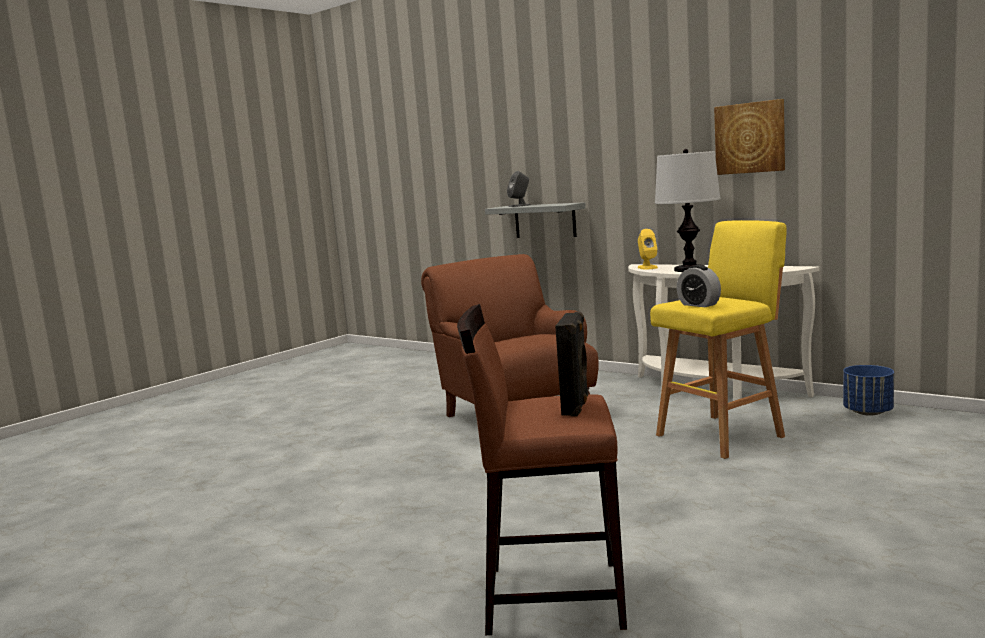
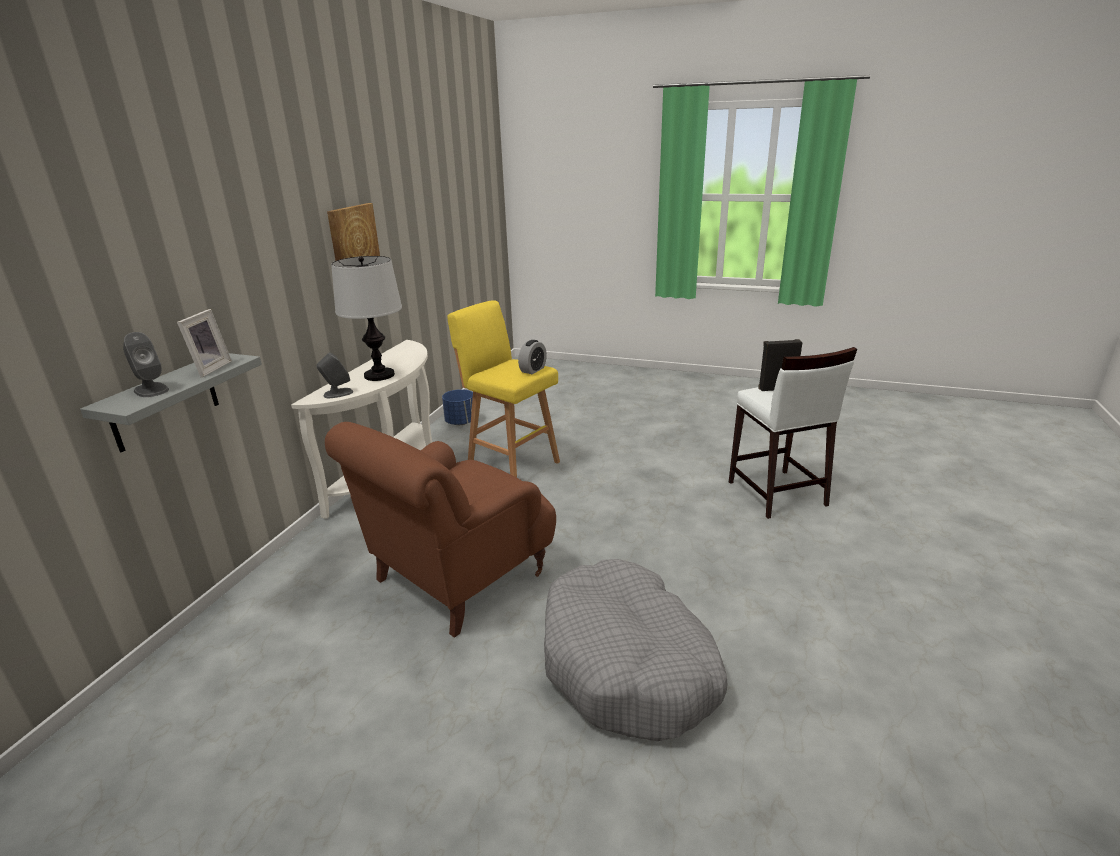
camera: 110 degrees left, 15 degrees up
(356, 462) = (628, 664): none -> grey dog bed
(547, 205) = (209, 369): none -> picture frame
(552, 595) = (776, 494): brown stool -> white stool
(647, 267) = (337, 393): yellow speaker -> grey speaker

